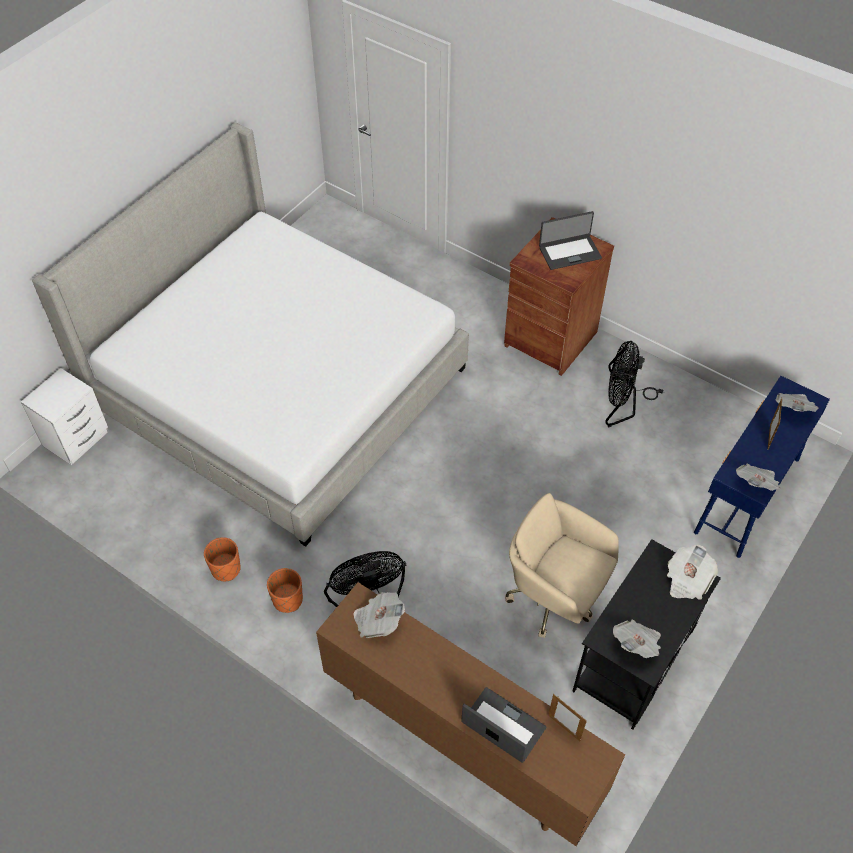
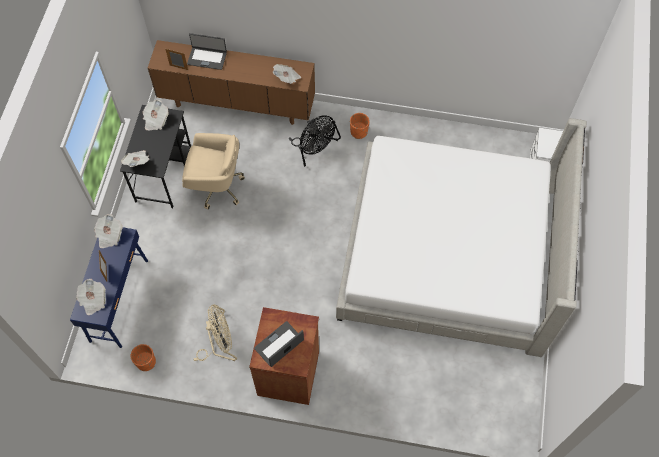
camera: 155 degrees right, 10 degrees up
(226, 569) = (401, 134): orange planter -> orange planter (146, 362)
(624, 399) = (218, 342): black fan -> beige fan

